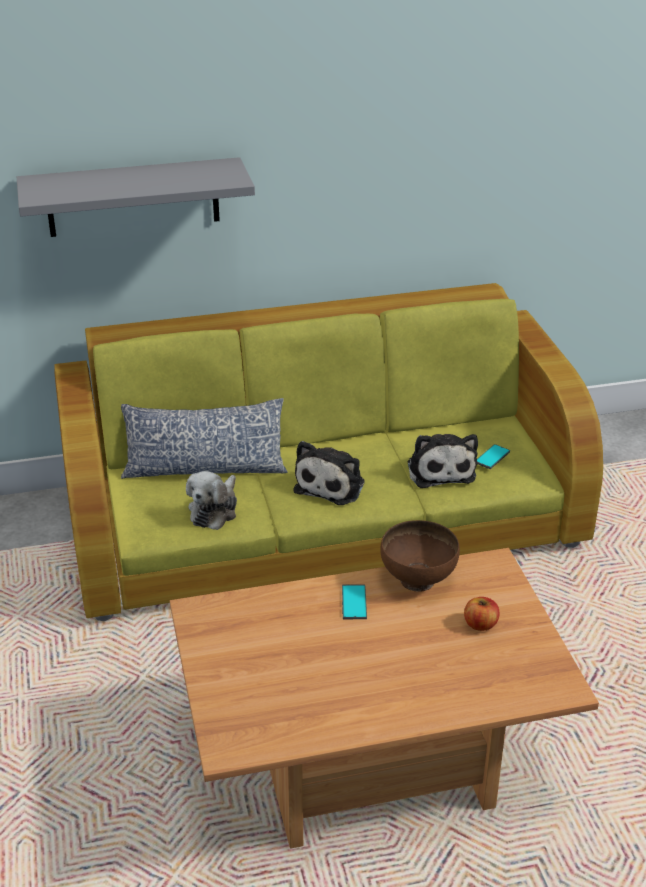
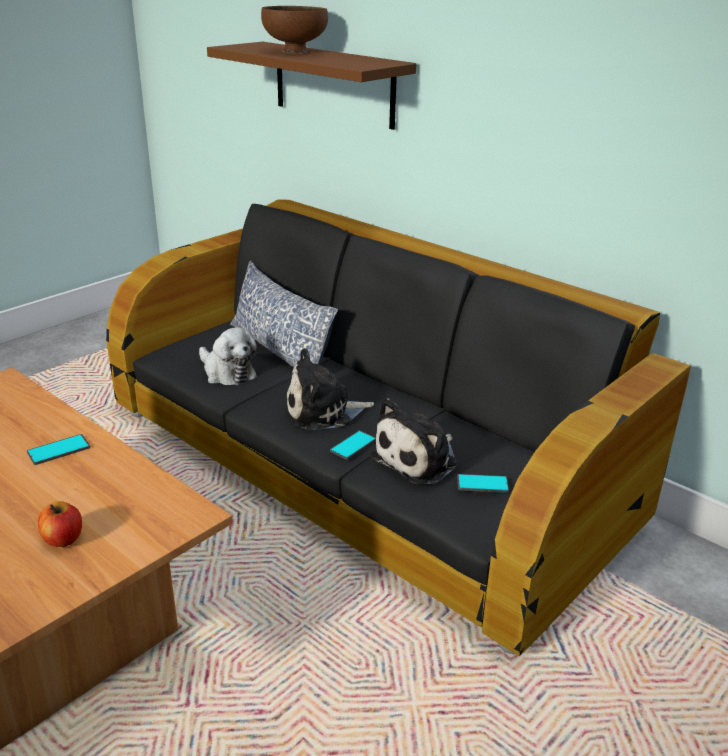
camera: 55 degrees right, 5 degrees down
(133, 197) = (333, 84): grey shelf -> brown shelf
(214, 510) = (227, 373): plush toy -> plush toy turned 120 degrees counterclockwise
(324, 519) = (363, 464): green sofa -> black sofa
(397, 489) = (353, 445): none -> phone
(418, 581) = (120, 475): brown bowl -> brown bowl (295, 52)

